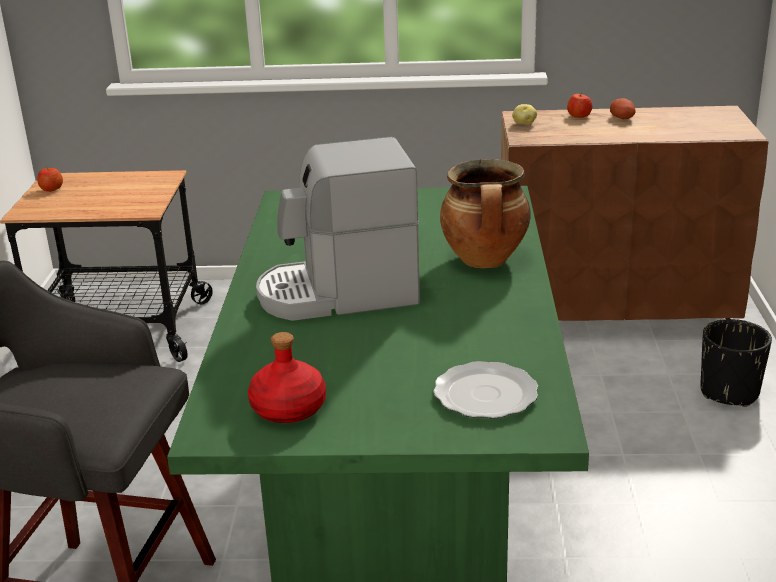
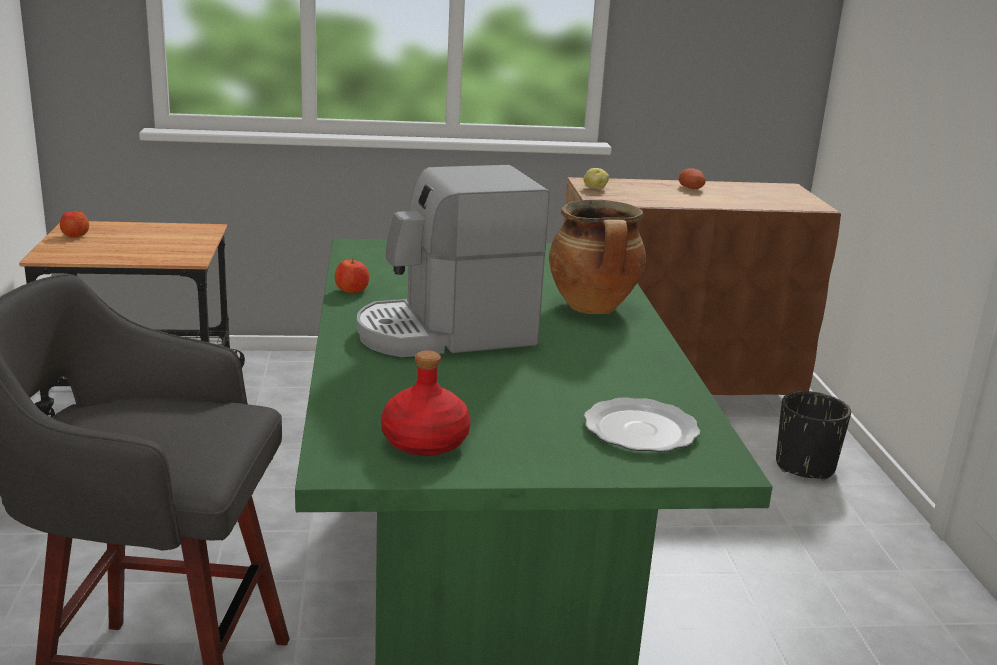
camera: 10 degrees left, 5 degrees down
(579, 116) = (648, 184): apple -> apple (352, 290)

